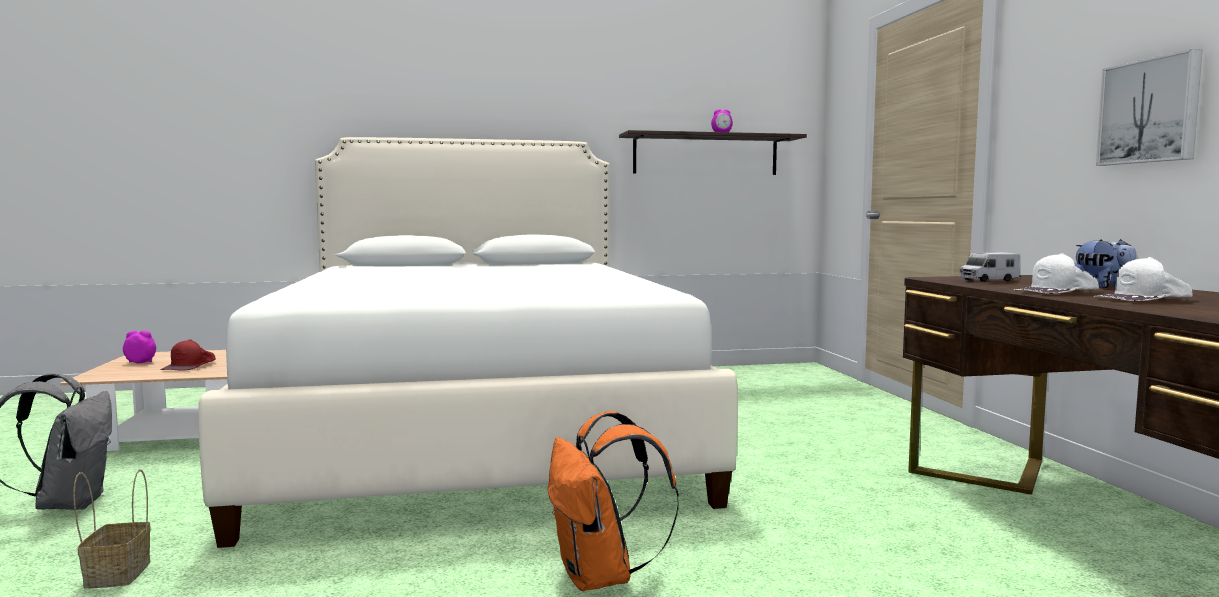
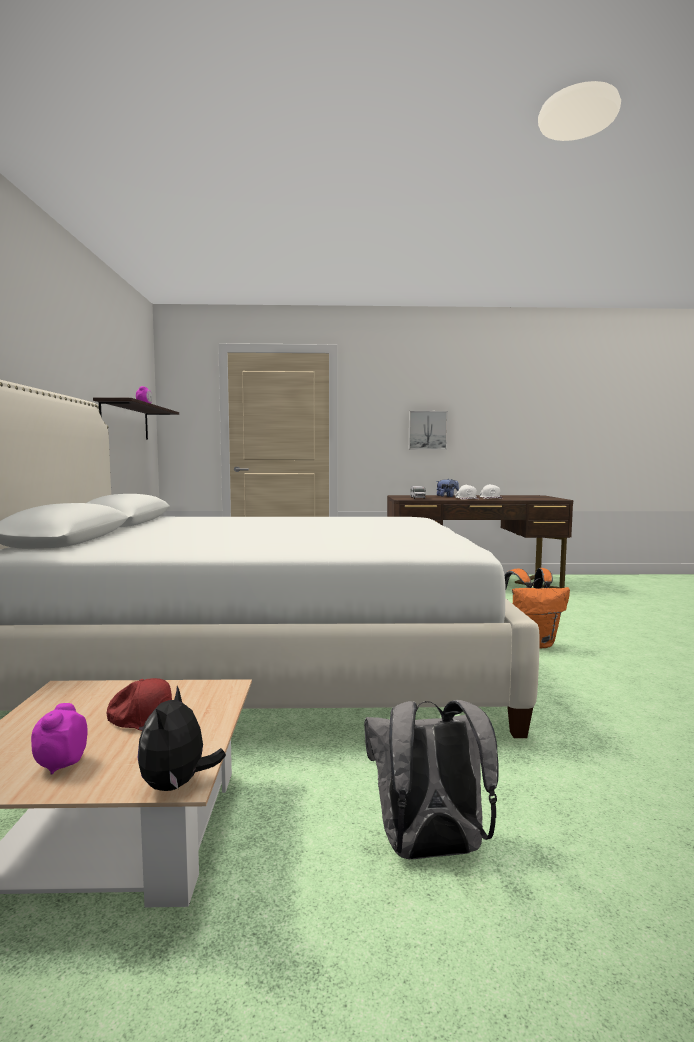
camera: 80 degrees left, 0 degrees up
(85, 377) = (177, 785): none -> plush toy
(117, 573) = (583, 770): basket -> none

